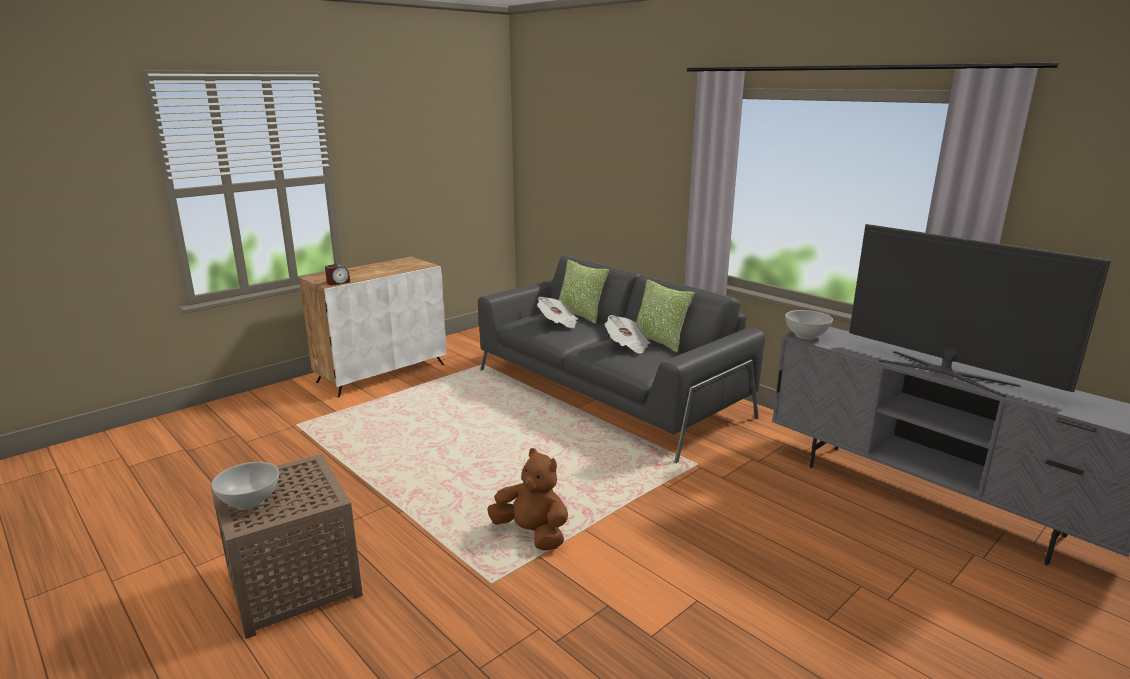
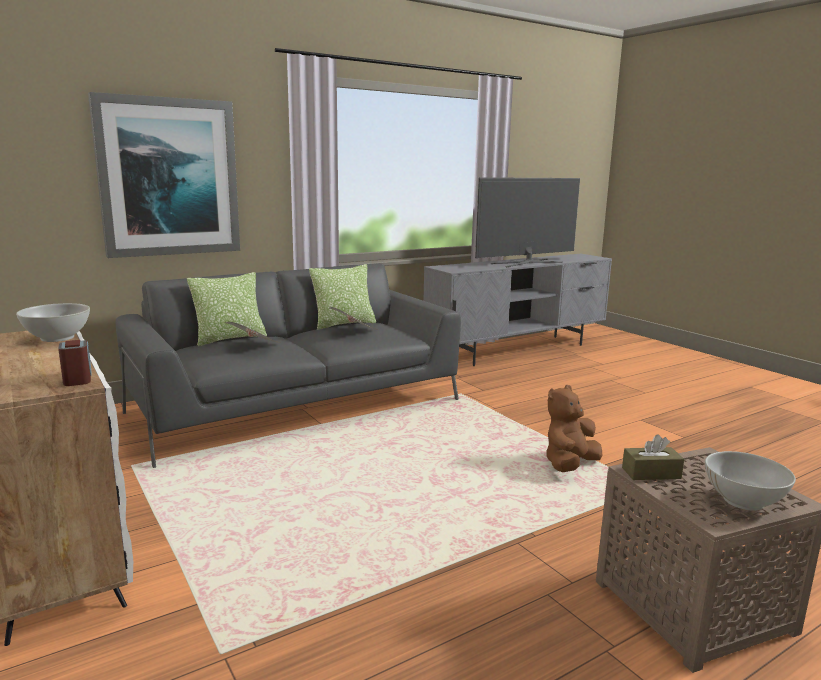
camera: 80 degrees left, 5 degrees down
(305, 469) = (651, 473): none -> brown tissue box
(618, 180) = (168, 177): none -> picture
(806, 336) = (454, 270): white bowl -> white bowl (58, 338)

